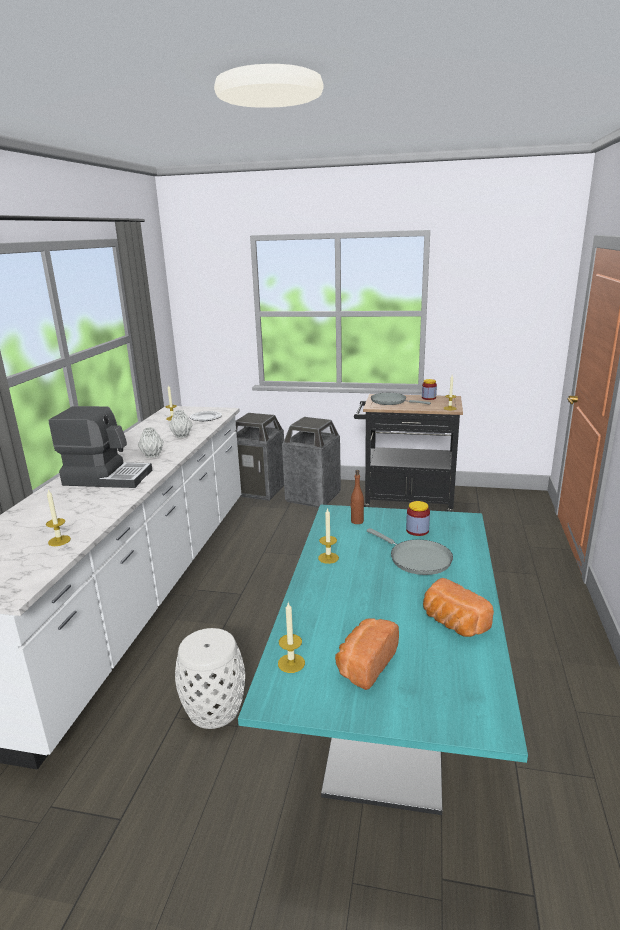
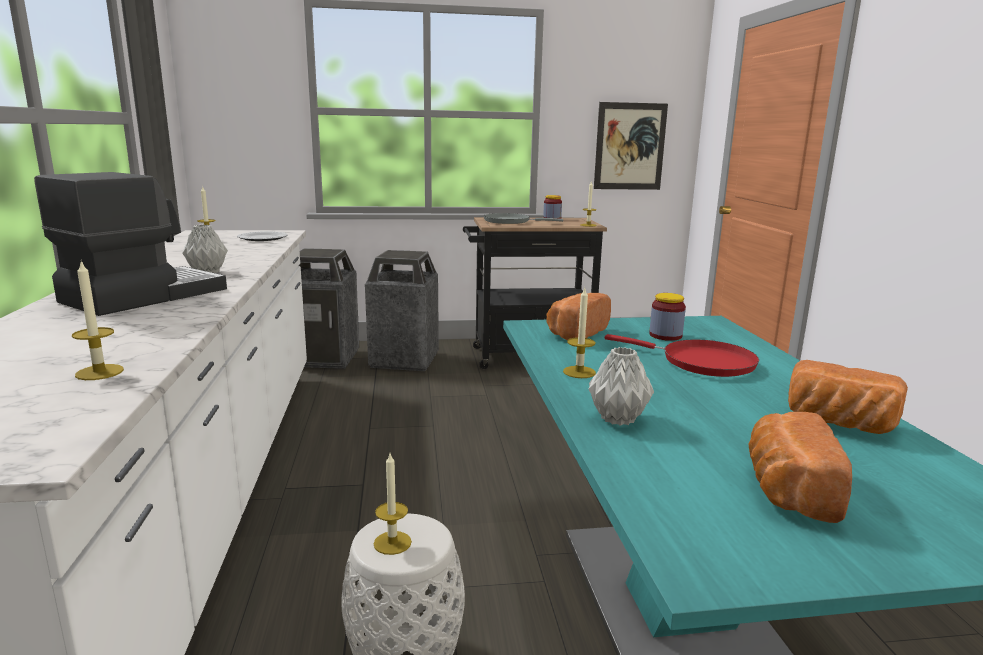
camera: 20 degrees left, 5 degrees down
(107, 477) = (143, 295): coffee machine -> coffee machine turned 45 degrees counterclockwise
(182, 436) = (241, 254): grey vase -> grey vase (618, 418)
(291, 663) = (672, 507): candle -> candle (392, 543)
(357, 521) = (575, 333): brown bottle -> bread
(416, 559) = (701, 362): grey frying pan -> red frying pan
(504, 336) = (630, 146): none -> picture

